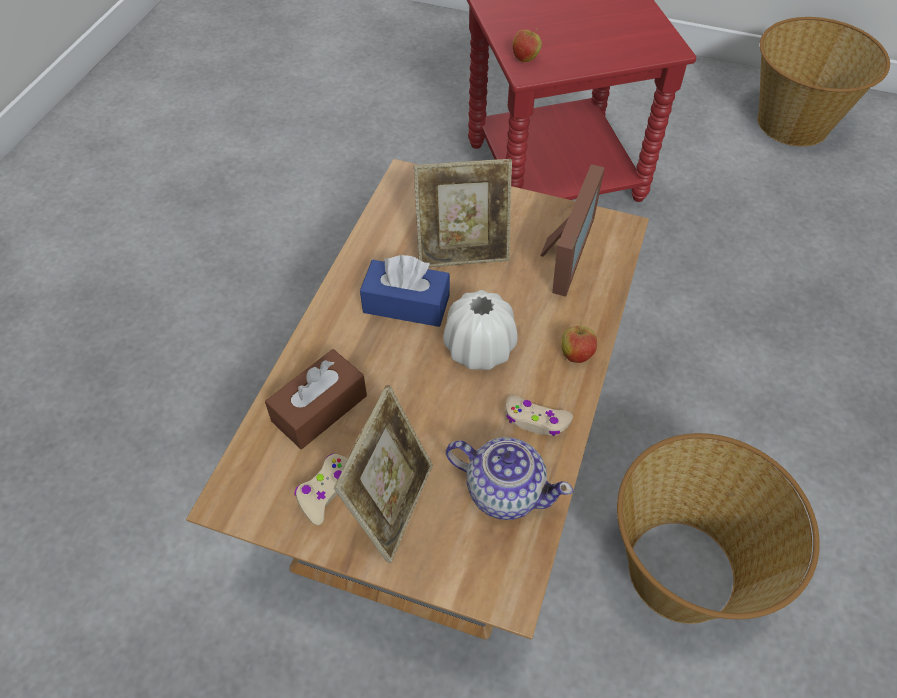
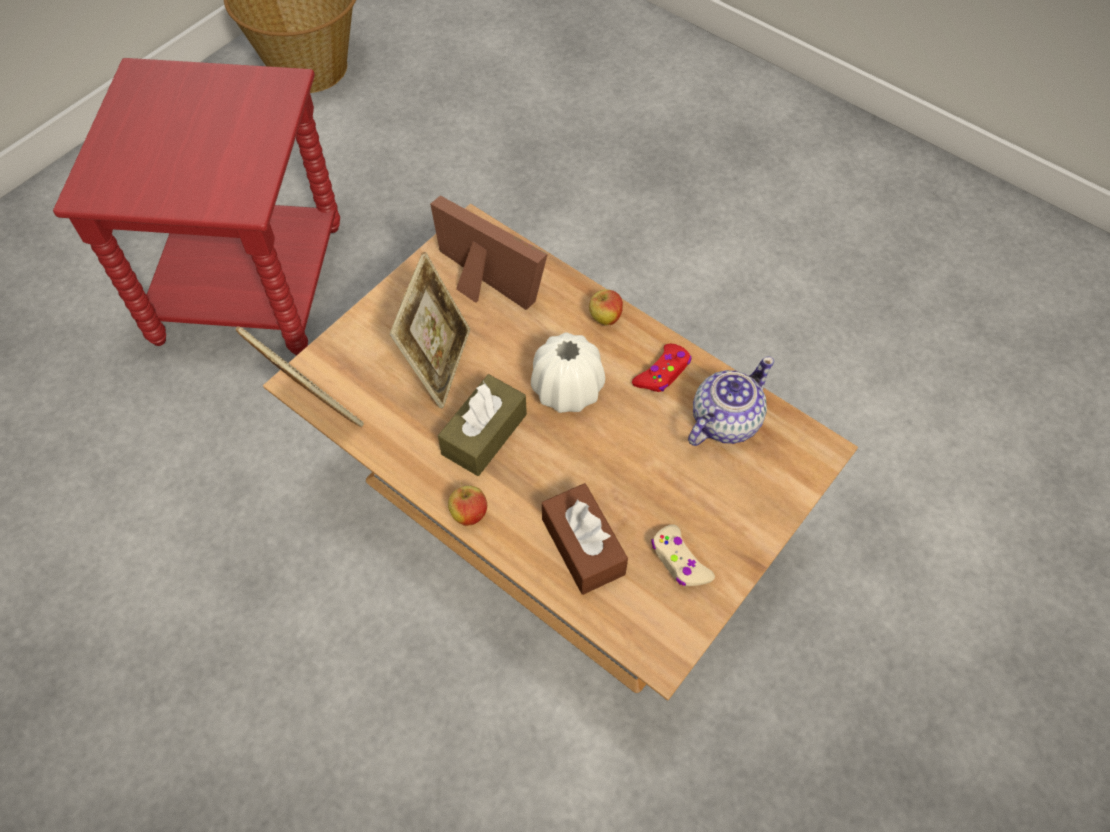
camera: 70 degrees left, 5 degrees up
(392, 504) = (710, 512): picture frame -> picture frame (314, 409)
(406, 304) = (484, 434): blue tissue box -> brown tissue box
(525, 58) = (224, 200): apple -> apple (469, 514)
(536, 420) = (663, 373): beige game controller -> red game controller
(683, 570) = (743, 368): basket -> none

